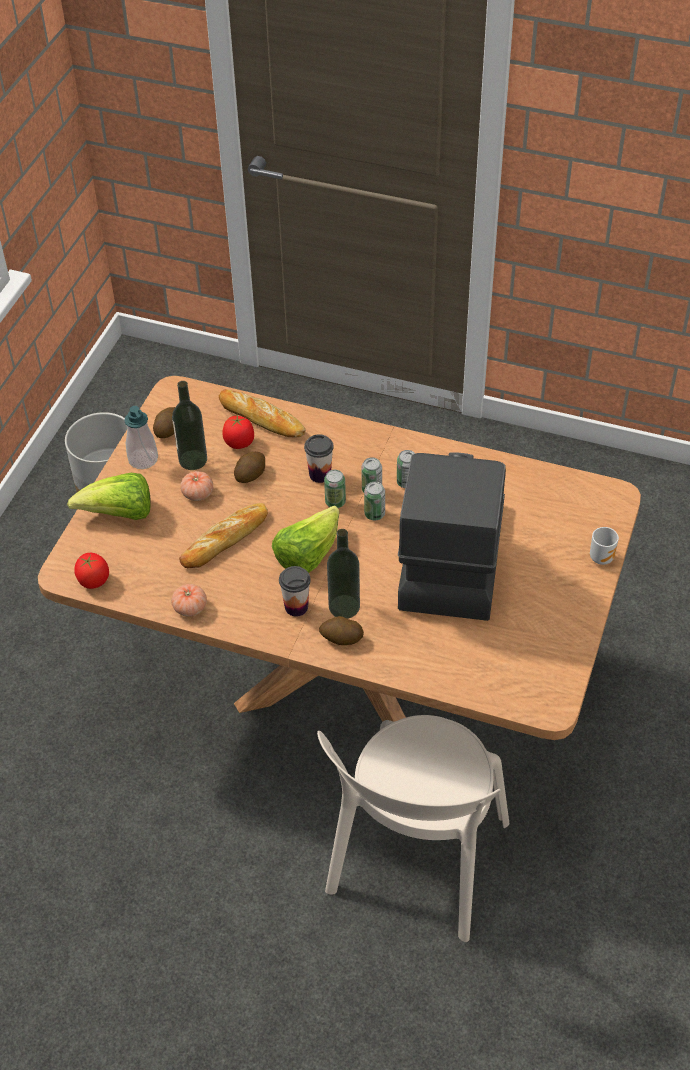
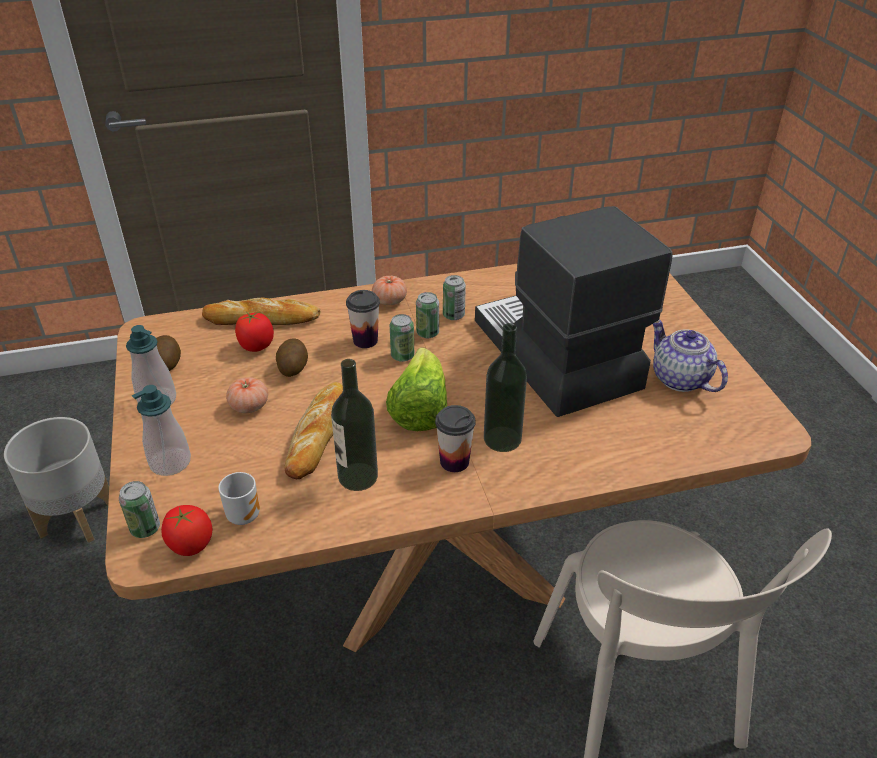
camera: 35 degrees left, 10 degrees down
(119, 514) = (170, 462): lettuce -> soap dispenser
(190, 608) = (337, 517): tomato -> tomato (389, 300)
(193, 460) = (217, 379): bottle -> bottle (358, 476)
(341, 639) = (529, 469): potato -> none
(374, 514) = (450, 350): can -> can (145, 528)
(526, 627) = (680, 379): none -> teapot
(602, 557) = (675, 303): mug -> mug (244, 514)

